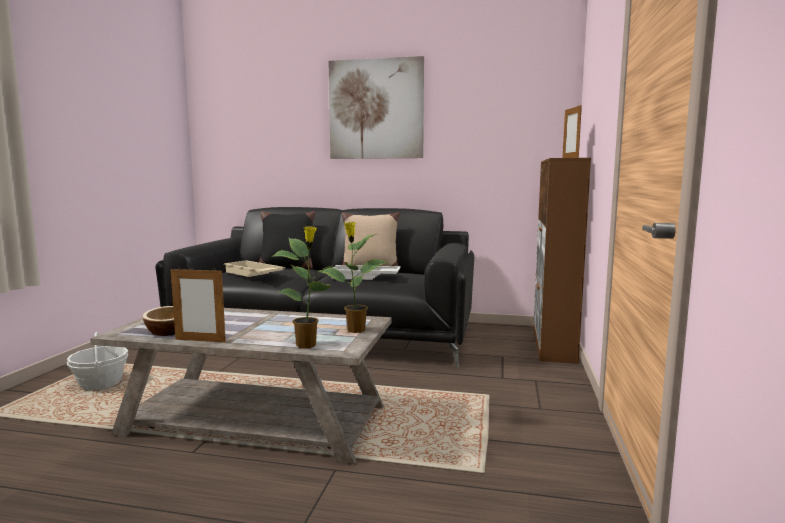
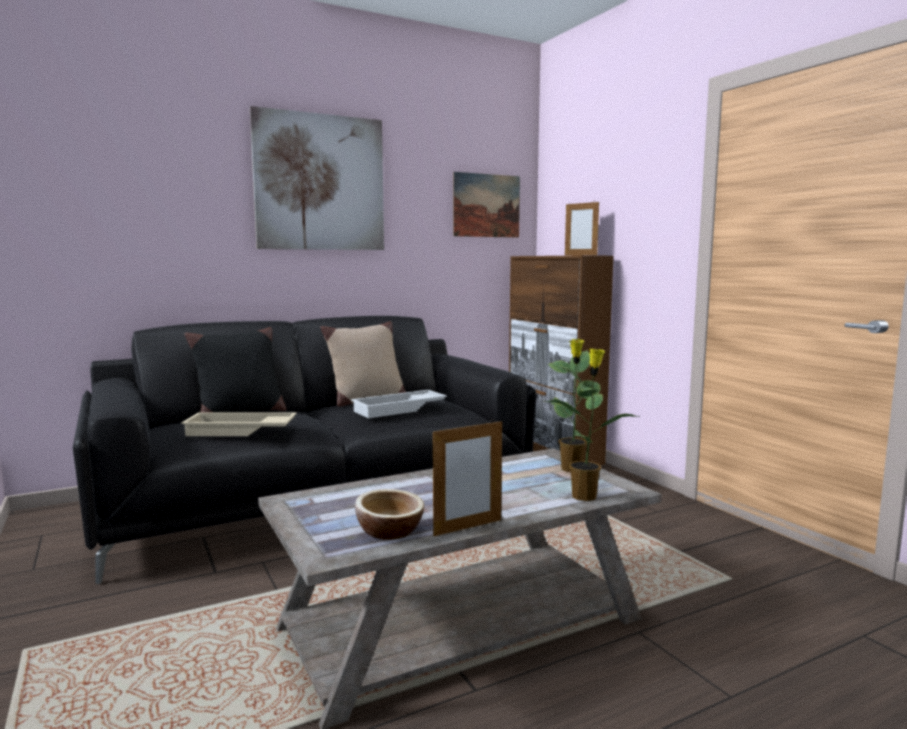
camera: 40 degrees left, 0 degrees up
(101, 383) = (113, 679): basket -> none
(522, 117) = (486, 205): none -> picture

